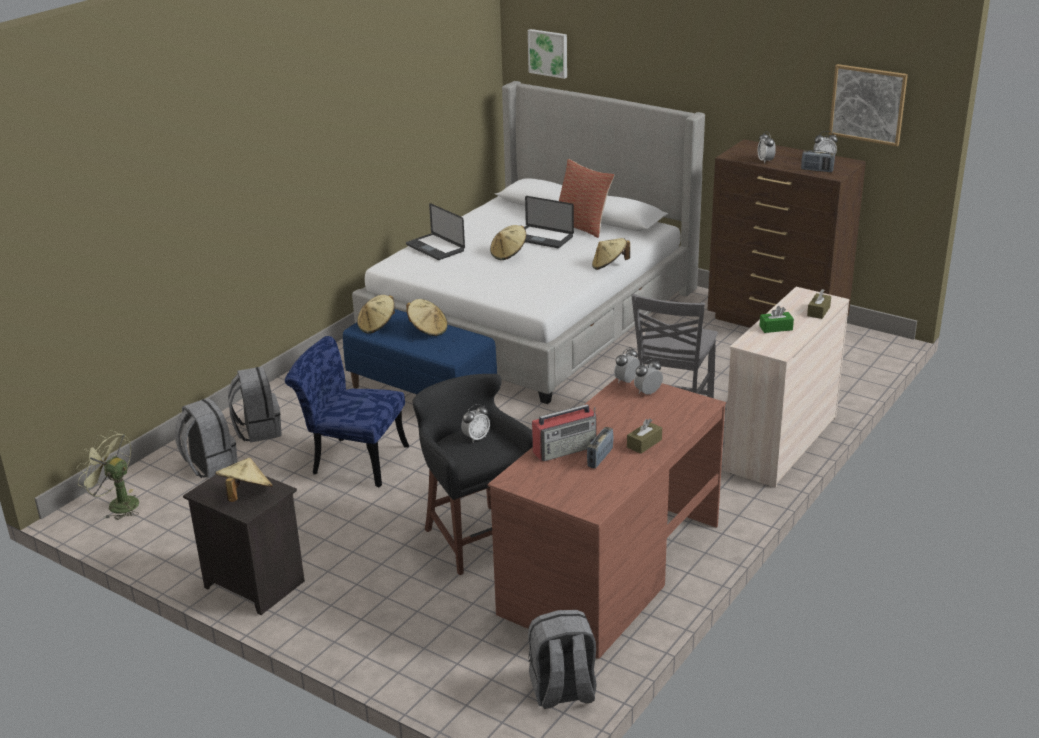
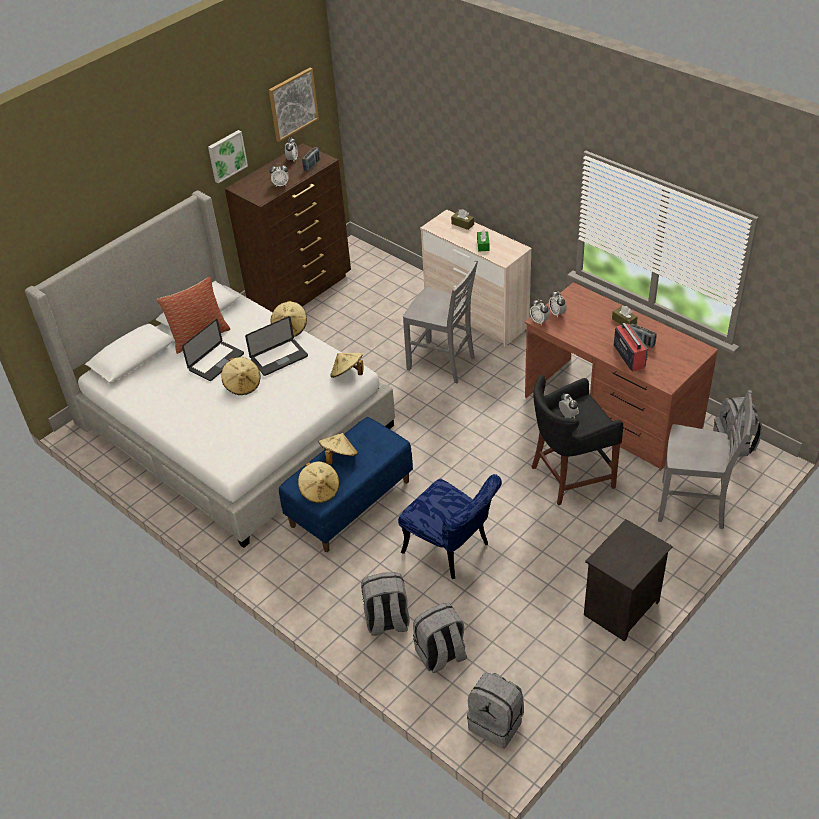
camera: 80 degrees left, 15 degrees up
(117, 504) = (496, 723): green fan -> grey backpack
(246, 495) = (634, 548): beige hat -> beige hat (347, 374)
(352, 460) = (452, 550): blue chair -> blue chair turned 75 degrees counterclockwise
(427, 647) = (693, 506): none -> grey chair
(435, 248) = (209, 432): laptop -> laptop (279, 358)
(548, 53) = (43, 241): picture -> picture (226, 155)

